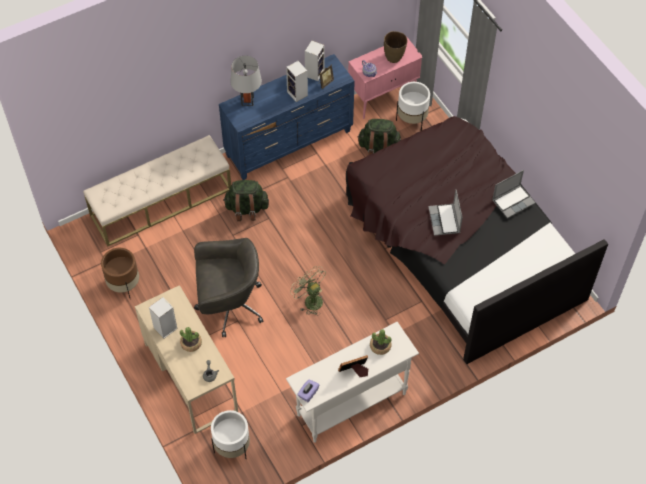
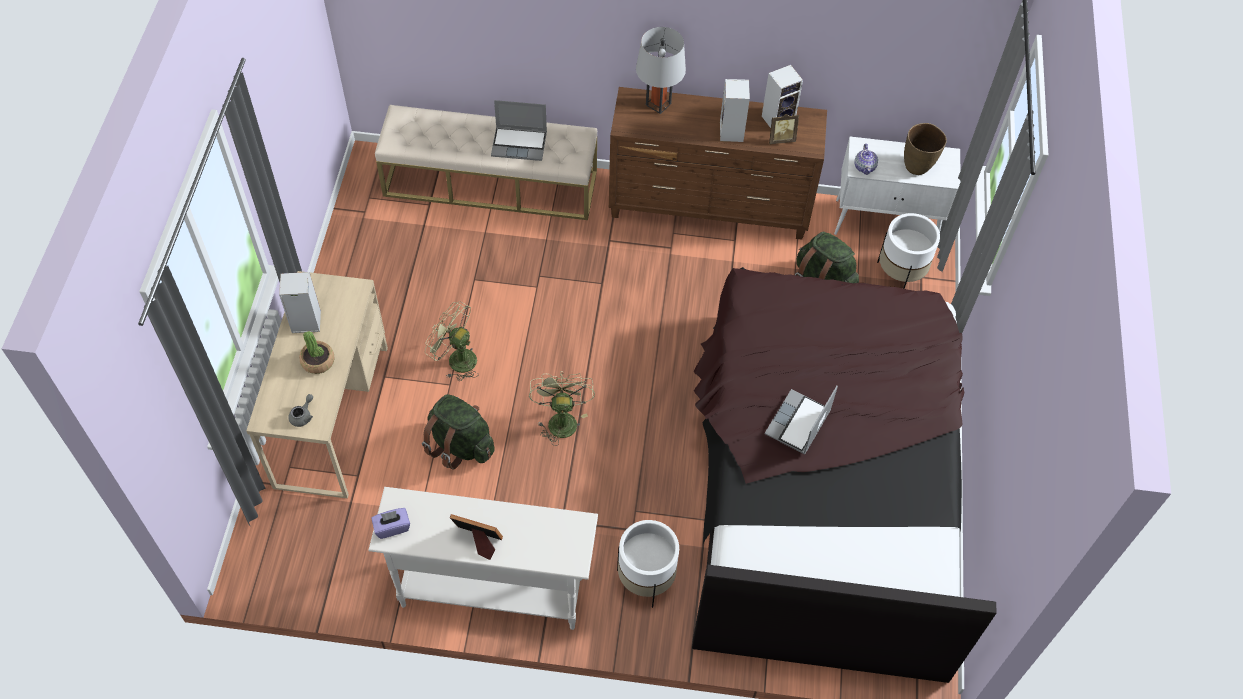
camera: 35 degrees right, 0 degrees up
(124, 285) = (359, 254): brown planter -> none
(229, 305) = (456, 359): grey office chair -> green fan
(232, 447) = (299, 538): white planter -> white planter (646, 579)
(246, 209) = (584, 255): green backpack -> green backpack (460, 445)
(289, 144) = (709, 208): blue dresser -> brown dresser
(380, 346) = (543, 531): potted plant -> none
(384, 97) = (887, 223): pink cabinet -> white cabinet
(513, 201) = (923, 461): laptop -> laptop (520, 144)

